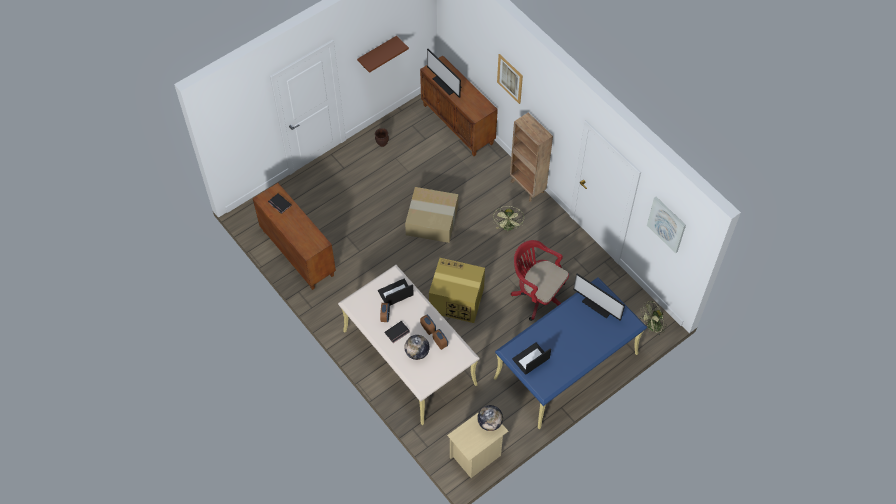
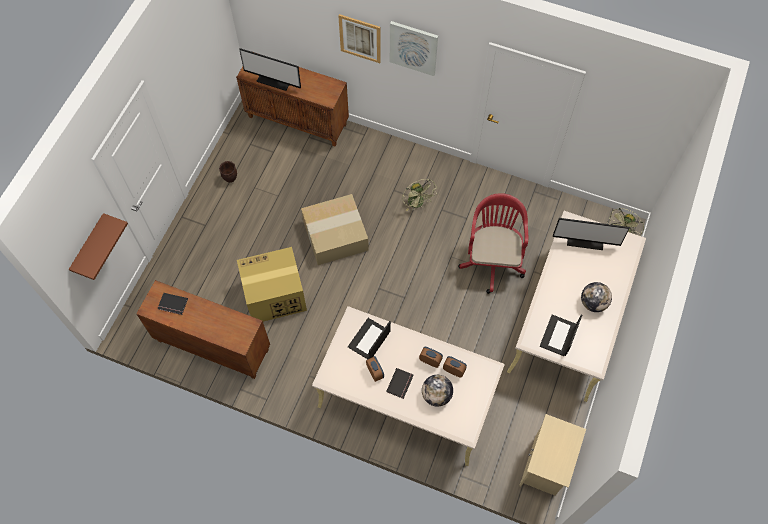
camera: 30 degrees left, 5 degrees up
(377, 52) = (189, 77): brown shelf -> brown shelf (89, 246)
(456, 300) = (415, 308): cardboard box -> cardboard box (274, 296)
(489, 423) = (561, 431): globe -> globe (593, 303)
(527, 187) = (410, 152): brown bookcase -> none
(537, 295) = (492, 259): red office chair -> red office chair turned 90 degrees clockwise
(566, 366) = (568, 320): blue desk -> beige desk
(667, 224) = (630, 118): picture -> picture (413, 48)

